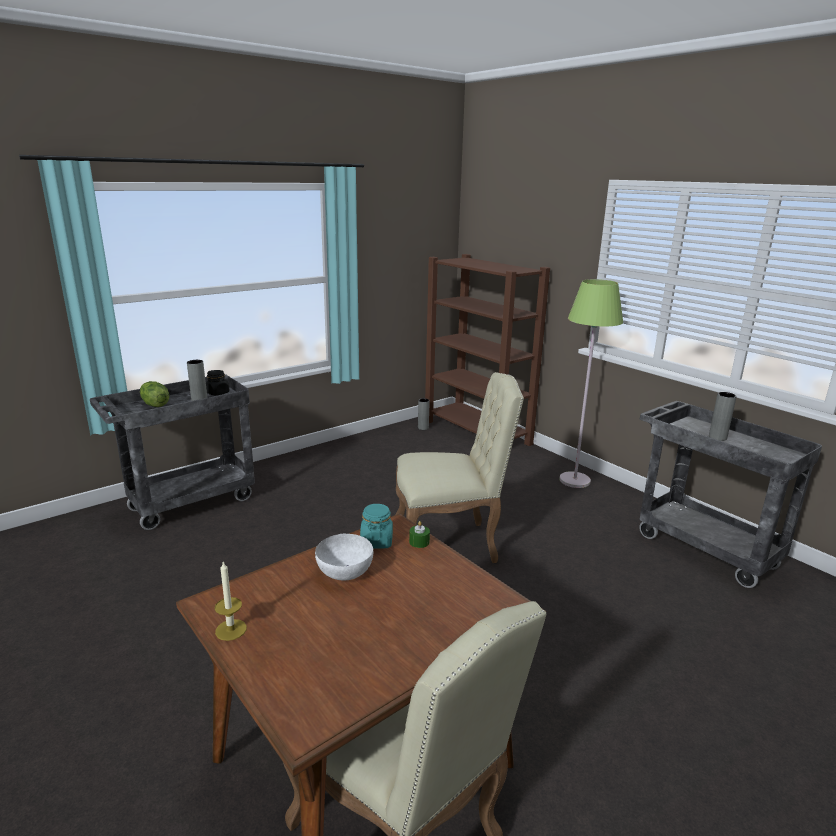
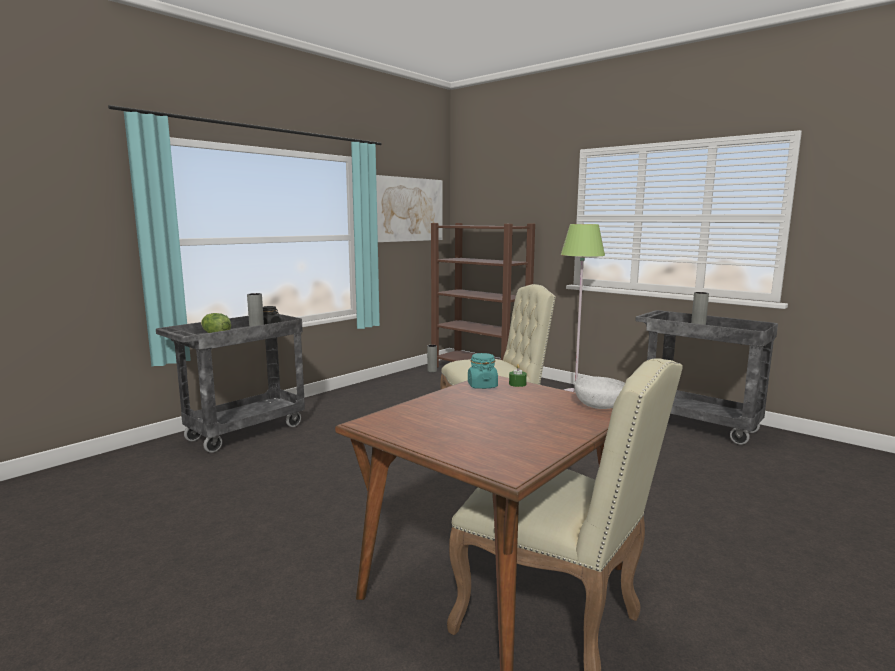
camera: 10 degrees left, 10 degrees down
(231, 630) = (399, 434): candle -> none
(344, 571) = (469, 401): white bowl -> white bowl (598, 405)
(402, 240) = (408, 209): none -> picture

